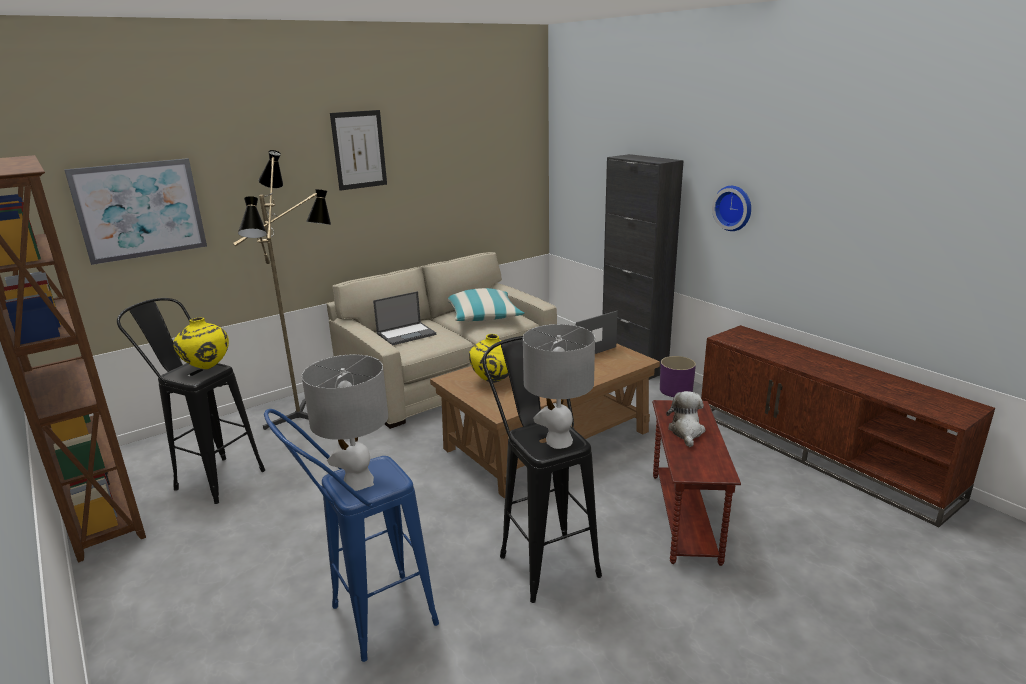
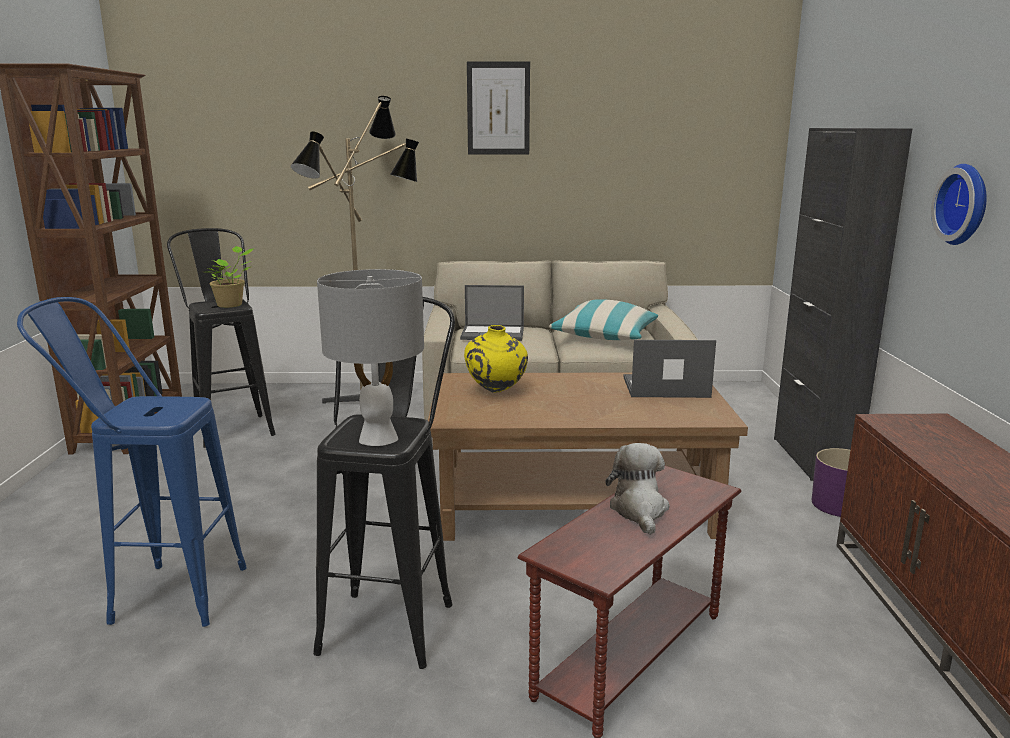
camera: 35 degrees right, 5 degrees down
(140, 210) = (256, 148): picture -> none
(207, 368) = (232, 305): yellow vase -> potted plant
(358, 481) = (146, 409): grey table lamp -> none
(686, 432) = (639, 510): plush toy -> plush toy turned 45 degrees counterclockwise

